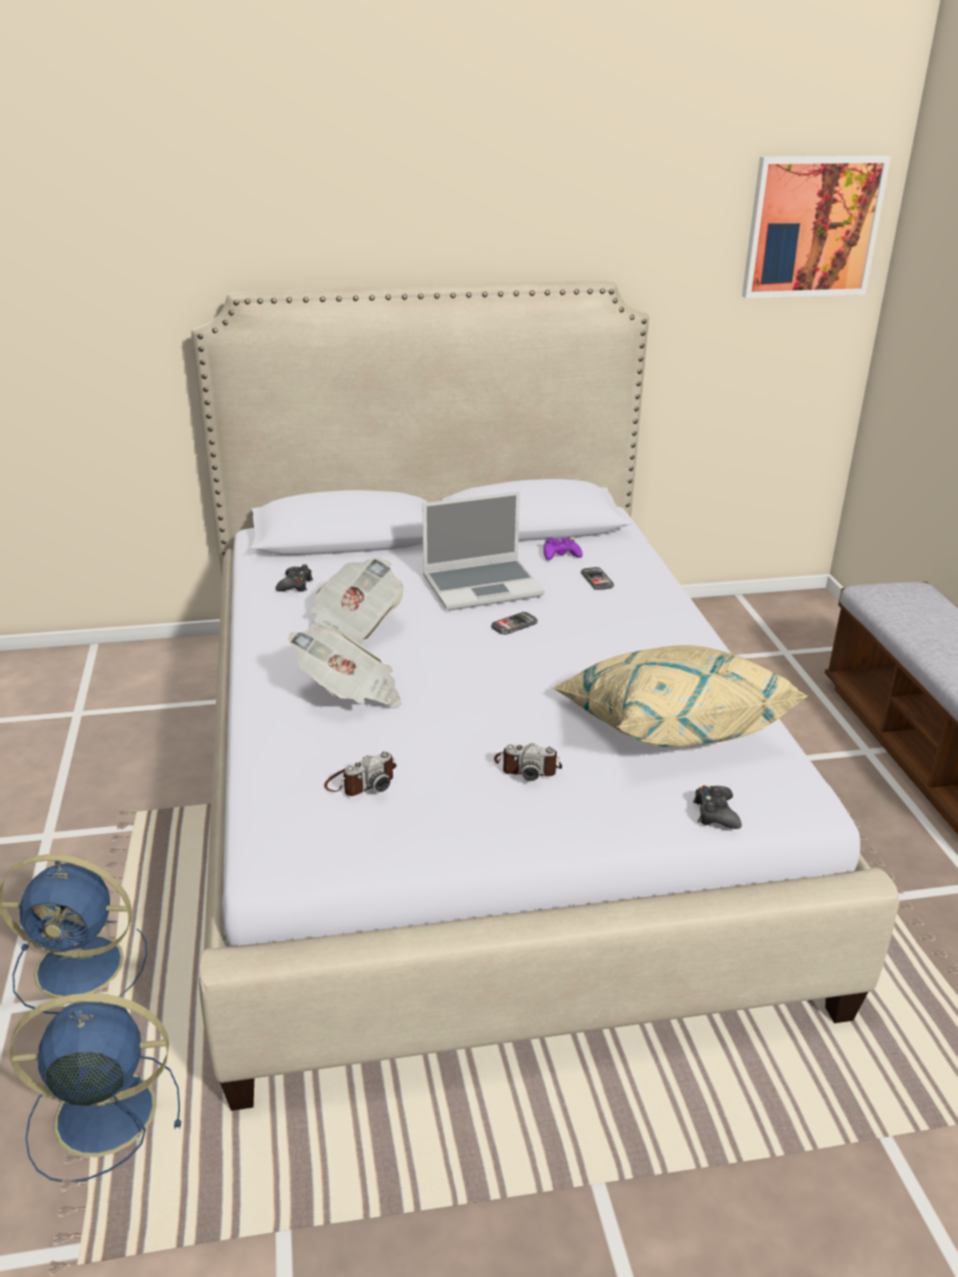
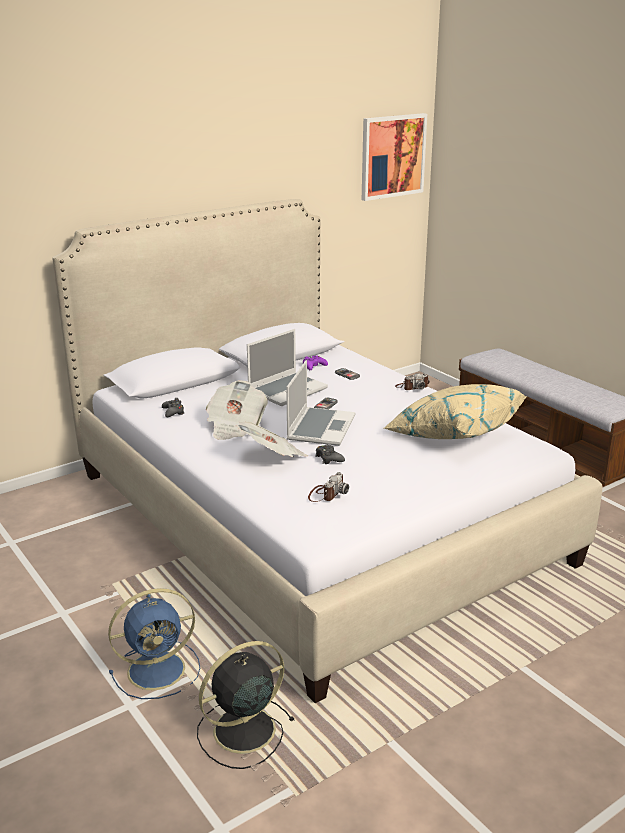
camera: 25 degrees left, 5 degrees down
(100, 1114) = (241, 731): blue fan -> black fan
(468, 661) = (320, 427): none -> laptop
(527, 766) = (402, 467): camera -> camera (412, 387)
(715, 813) = (510, 464): black game controller -> black game controller (329, 458)

